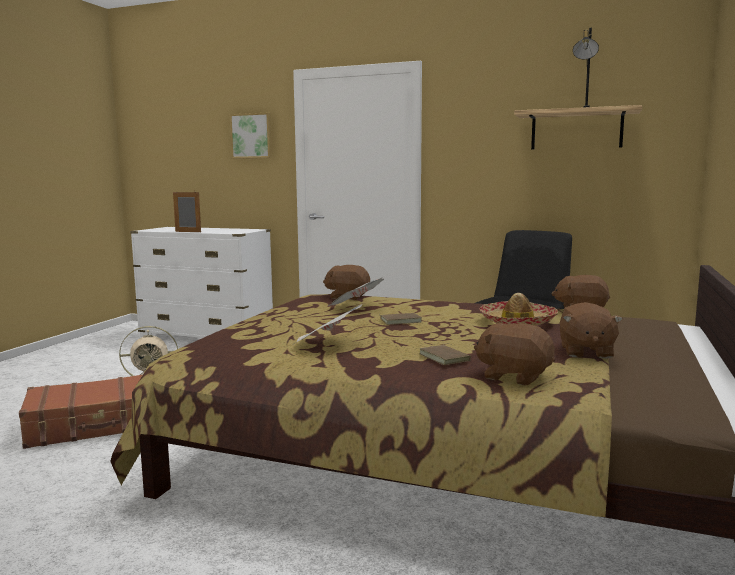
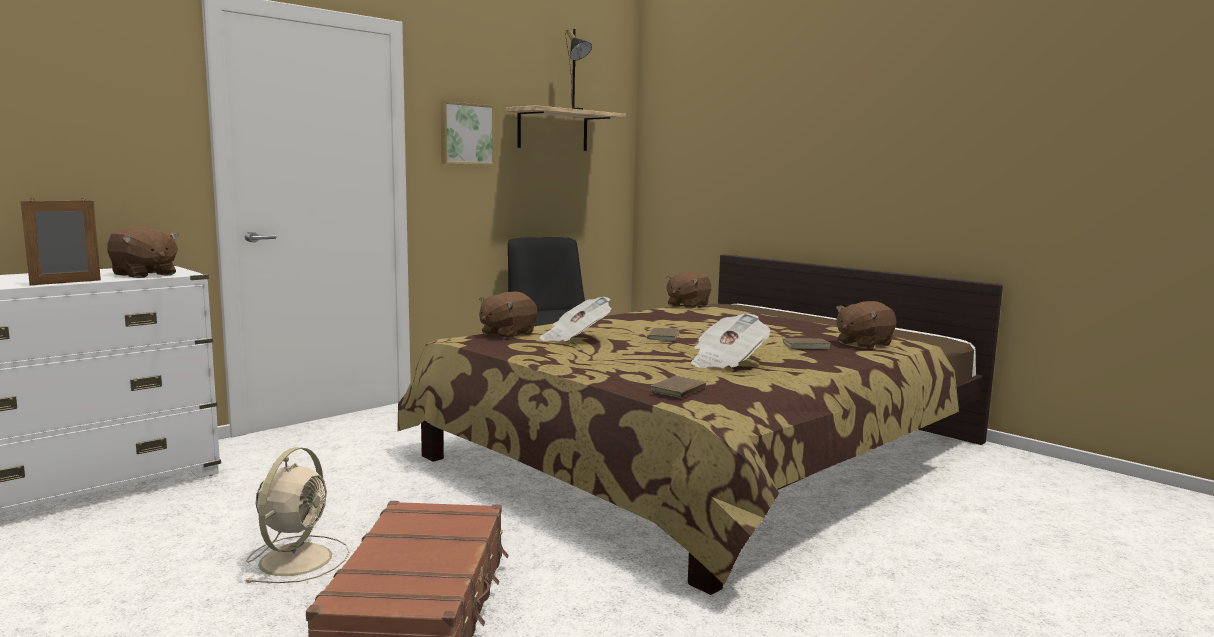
camera: 65 degrees left, 0 degrees up
(214, 344) = (680, 391): none -> brown book
(252, 136) = (114, 93): picture -> picture (466, 134)
(517, 322) = (708, 319): hat -> none
(585, 352) = (815, 324): brown plush toy -> brown plush toy (144, 274)

